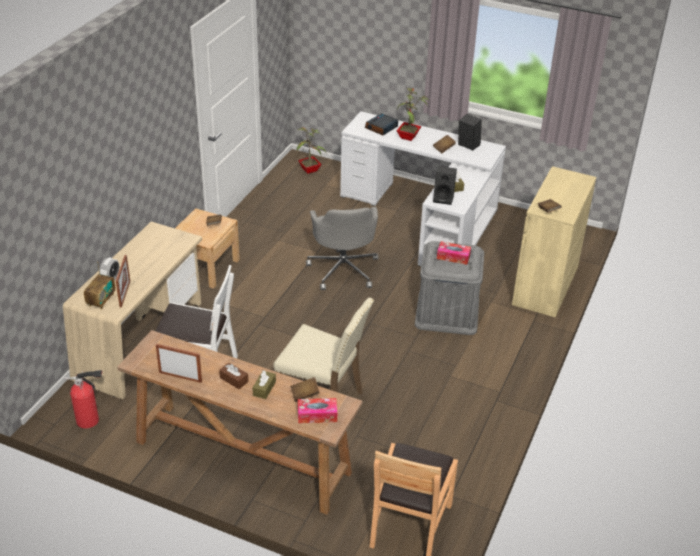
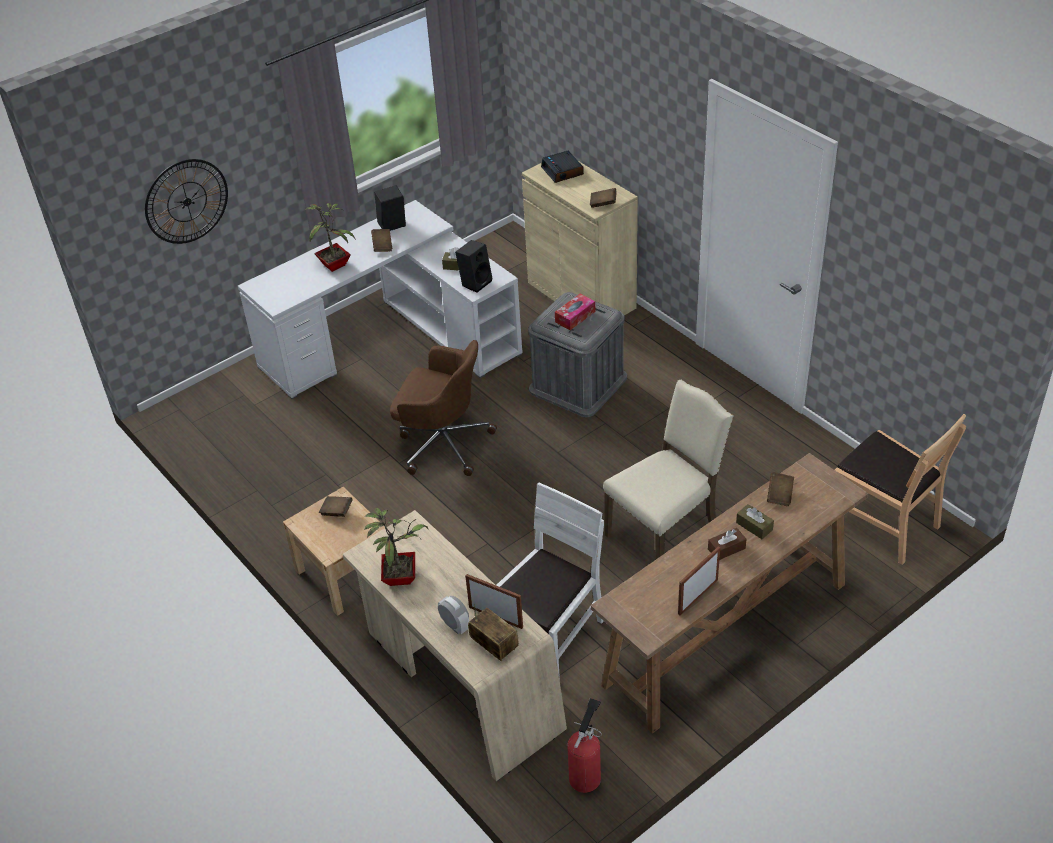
camera: 60 degrees left, 5 degrees up
(310, 170) = (208, 408): potted plant -> potted plant (400, 576)
(317, 415) = (817, 494): tissue box -> none
(343, 269) = (443, 443): grey office chair -> brown office chair
(355, 39) = (186, 201): none -> wall clock
(381, 128) = (294, 280): alarm clock -> alarm clock (563, 171)

